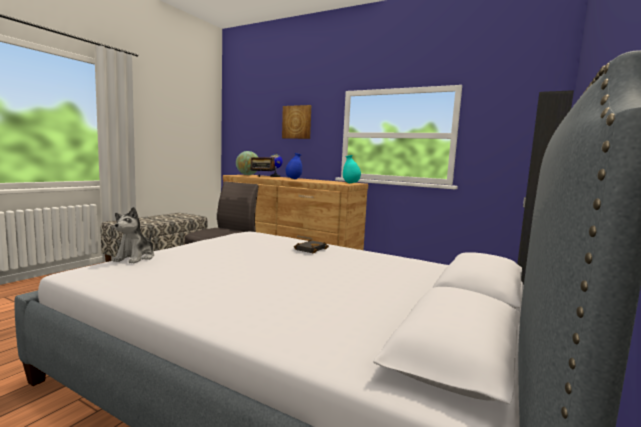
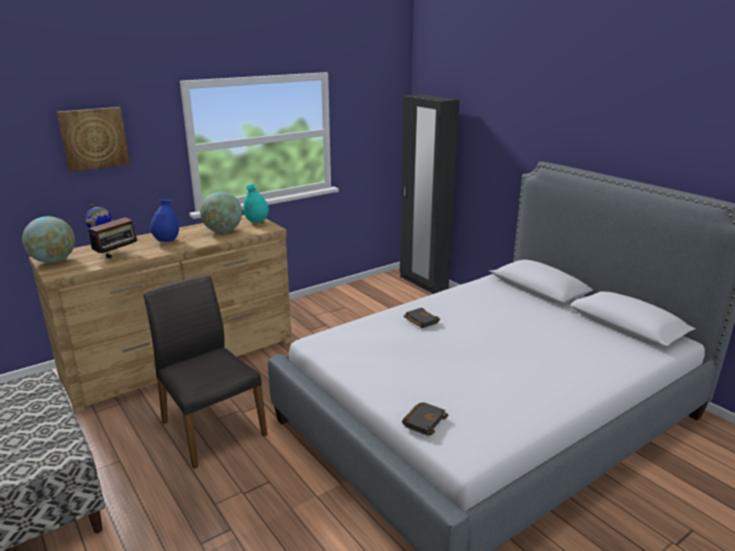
camera: 65 degrees left, 15 degrees up
(135, 258) = (424, 420): plush toy -> black book
(323, 181) = (223, 231): none -> globe

